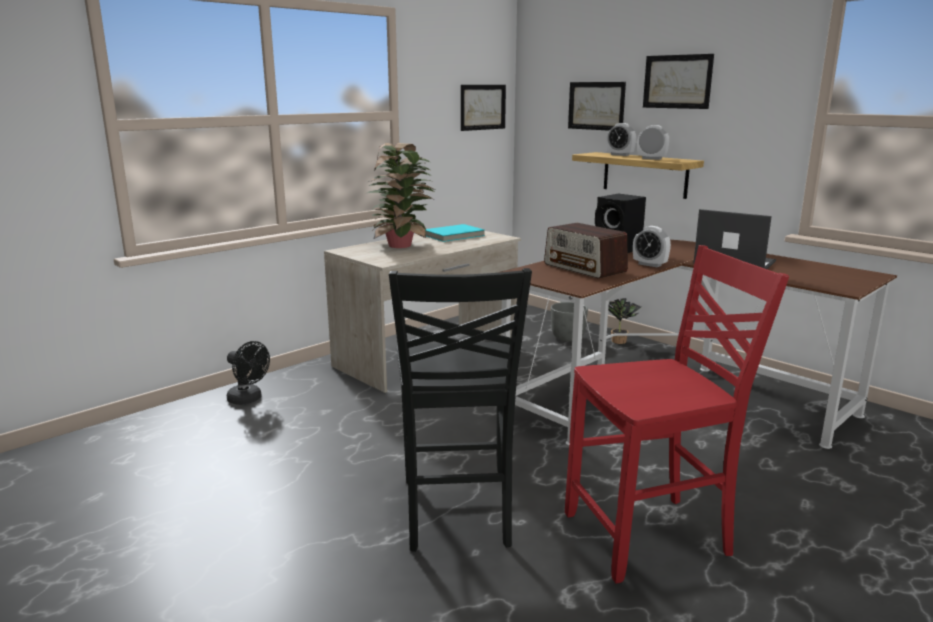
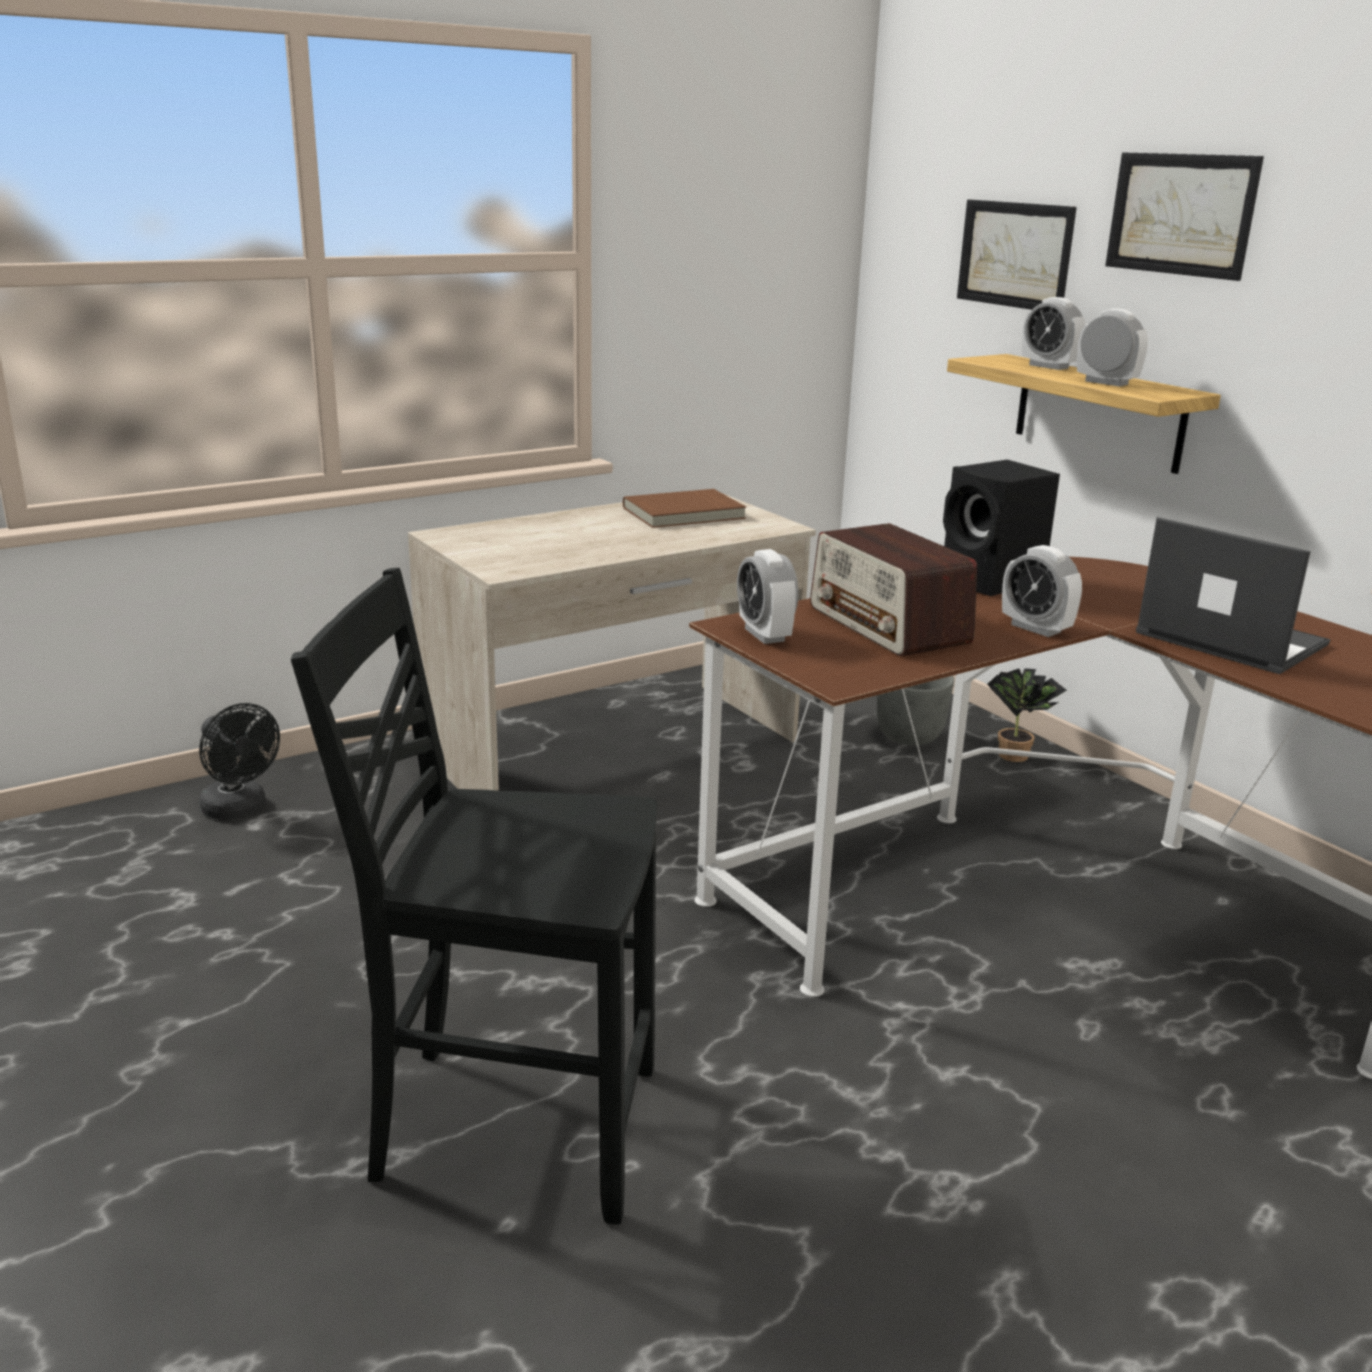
camera: 10 degrees right, 5 degrees up
(401, 245) = (565, 530): potted plant -> none
(454, 235) = (684, 514): turquoise book -> brown book
(457, 513) = (511, 1124): black chair -> black chair turned 90 degrees clockwise
(483, 107) = (786, 244): picture -> none
(532, 275) = (764, 635): none -> alarm clock
(650, 536) = (883, 1245): red chair -> none

